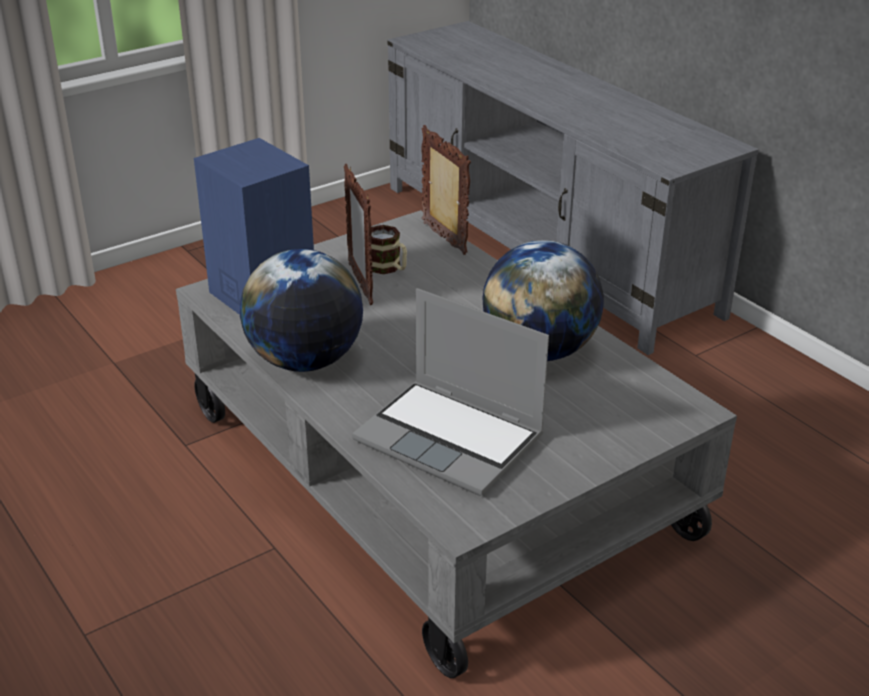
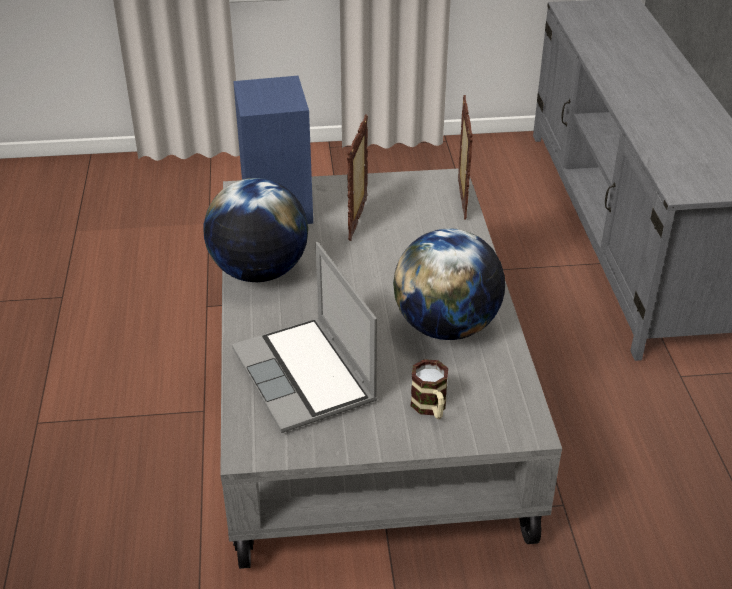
camera: 30 degrees right, 5 degrees up
(388, 268) = (392, 213): mug -> mug (431, 408)

